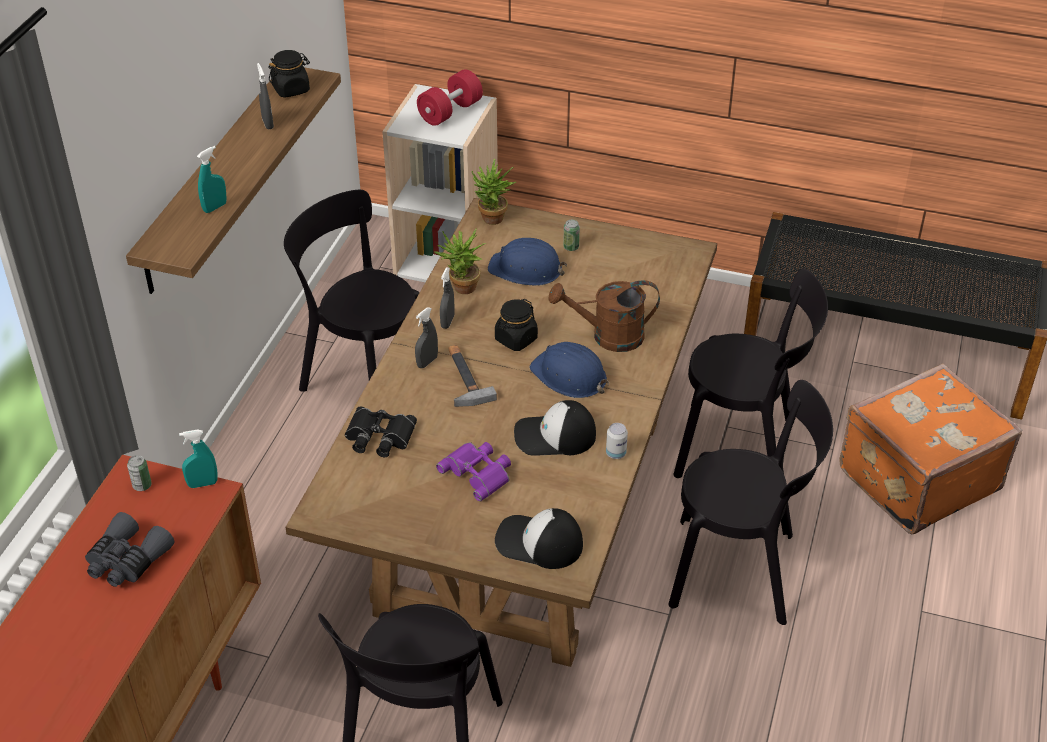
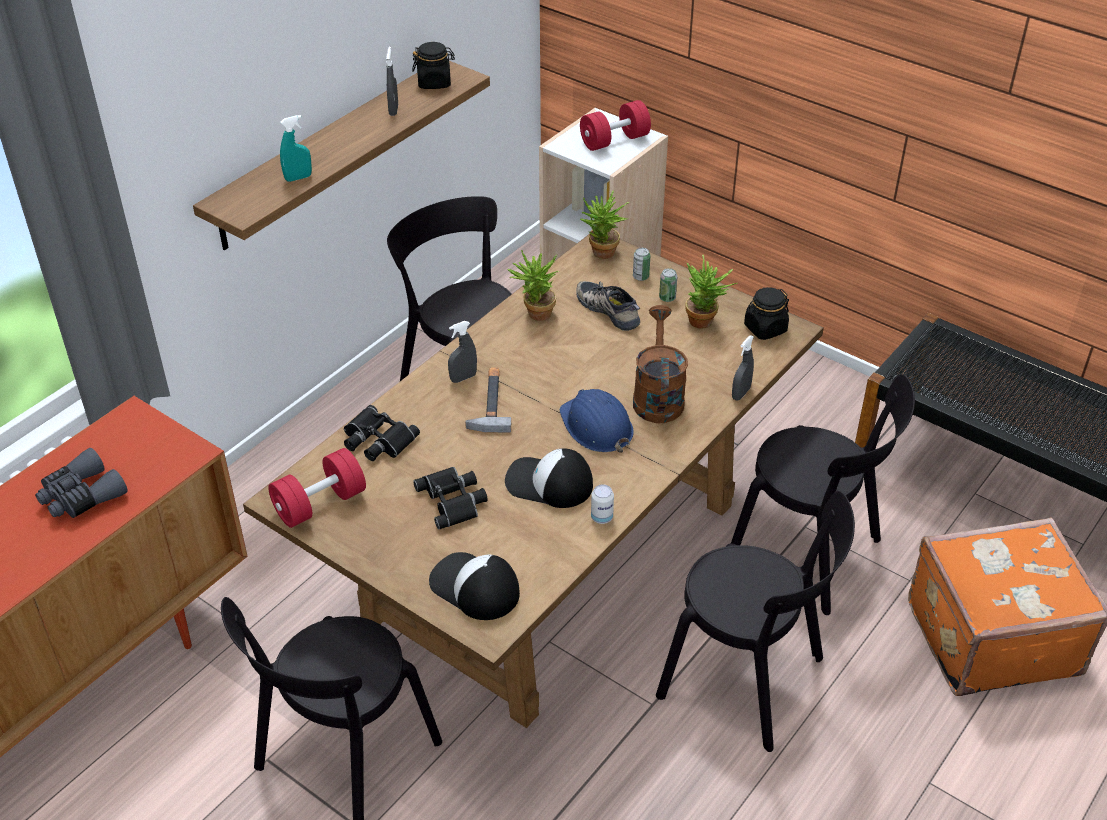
camera: 20 degrees right, 0 degrees up
(142, 485) = (134, 429): can -> can (640, 277)
(202, 484) = (187, 442): turquoise spray bottle -> none
(358, 507) = (320, 504): none -> red dumbbell
(447, 322) = (504, 343): grey spray bottle -> grey spray bottle (741, 393)
(478, 472) = (453, 500): purple binoculars -> black binoculars
(516, 339) = (562, 376): black jar -> black jar (765, 329)
(526, 269) = (610, 310): blue hard hat -> shoe
(608, 337) = (657, 396): brown watering can -> brown watering can turned 75 degrees clockwise
(615, 262) = (705, 322): none -> potted plant

